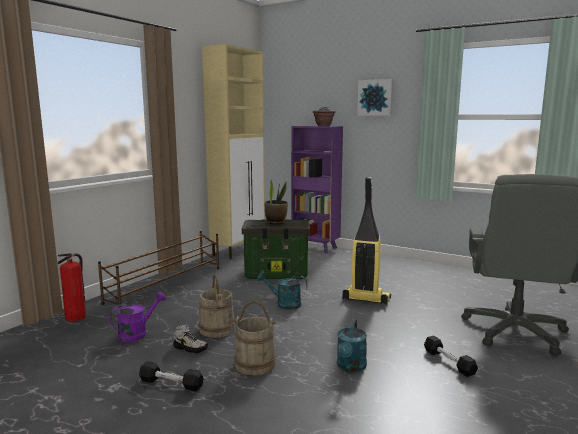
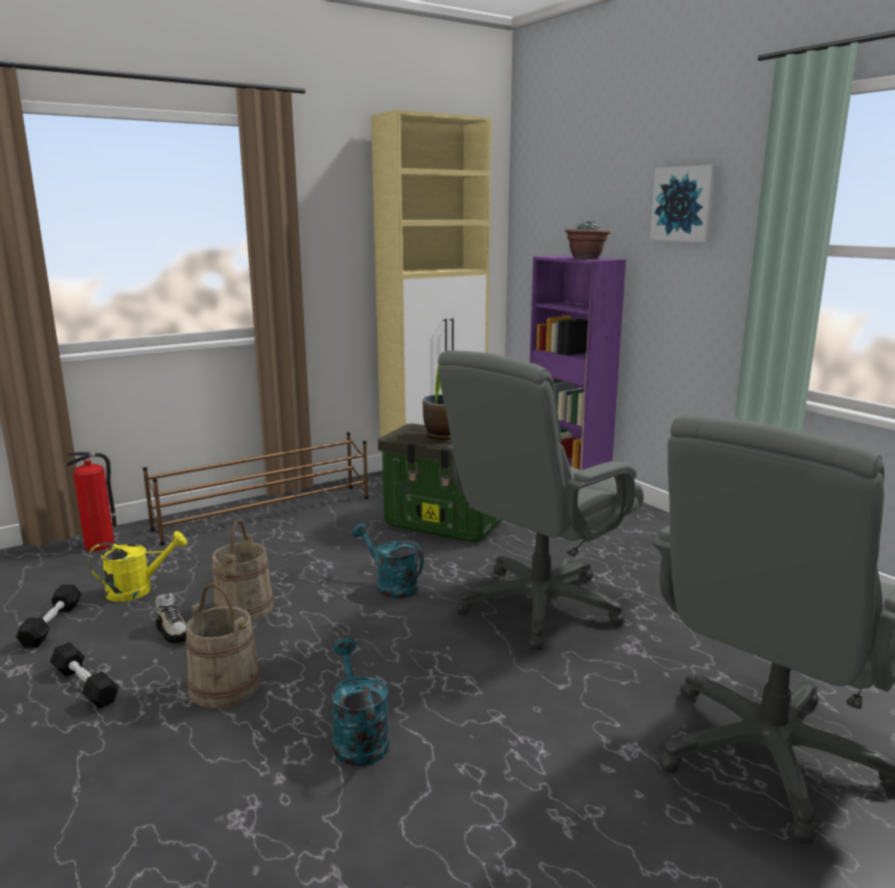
camera: 25 degrees right, 5 degrees up
(137, 333) = (138, 590): purple watering can -> yellow watering can
(350, 367) = (358, 737): turquoise watering can -> turquoise watering can turned 120 degrees clockwise
(365, 299) = (538, 606): vacuum cleaner -> grey office chair
(449, 362) = (543, 783): black dumbbell -> black dumbbell (52, 625)

